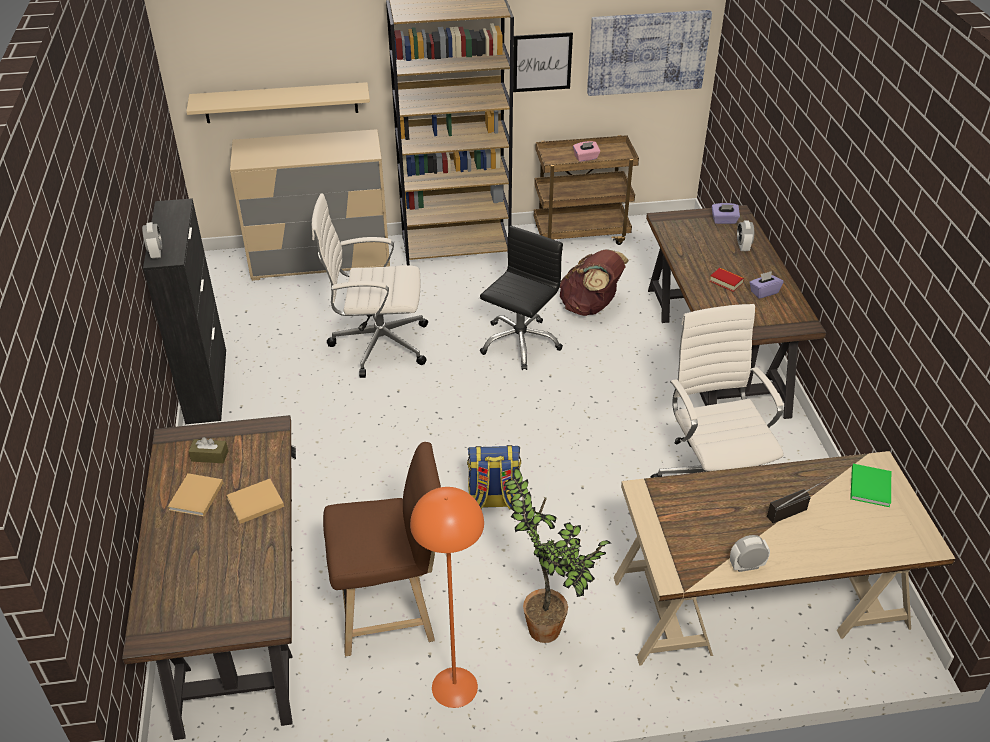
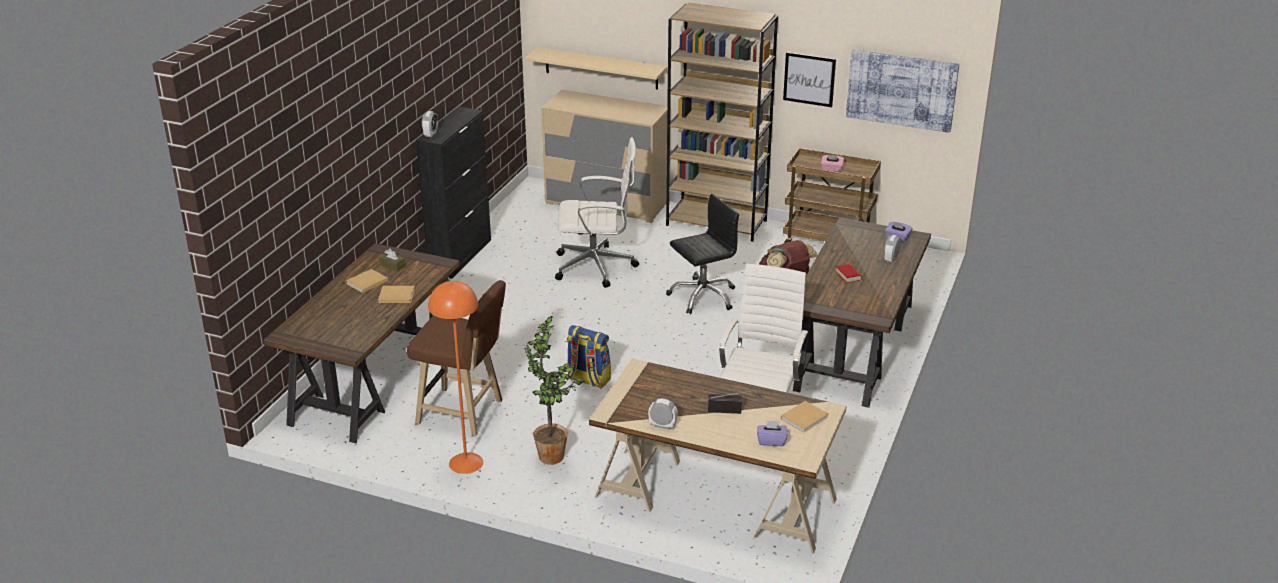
camera: 30 degrees right, 10 degrees down
(377, 344) = (597, 267): white office chair -> white office chair turned 150 degrees clockwise
(764, 292) = (871, 290): purple tissue box -> purple tissue box (771, 441)
(870, 485) = (805, 417): green book -> beige book

